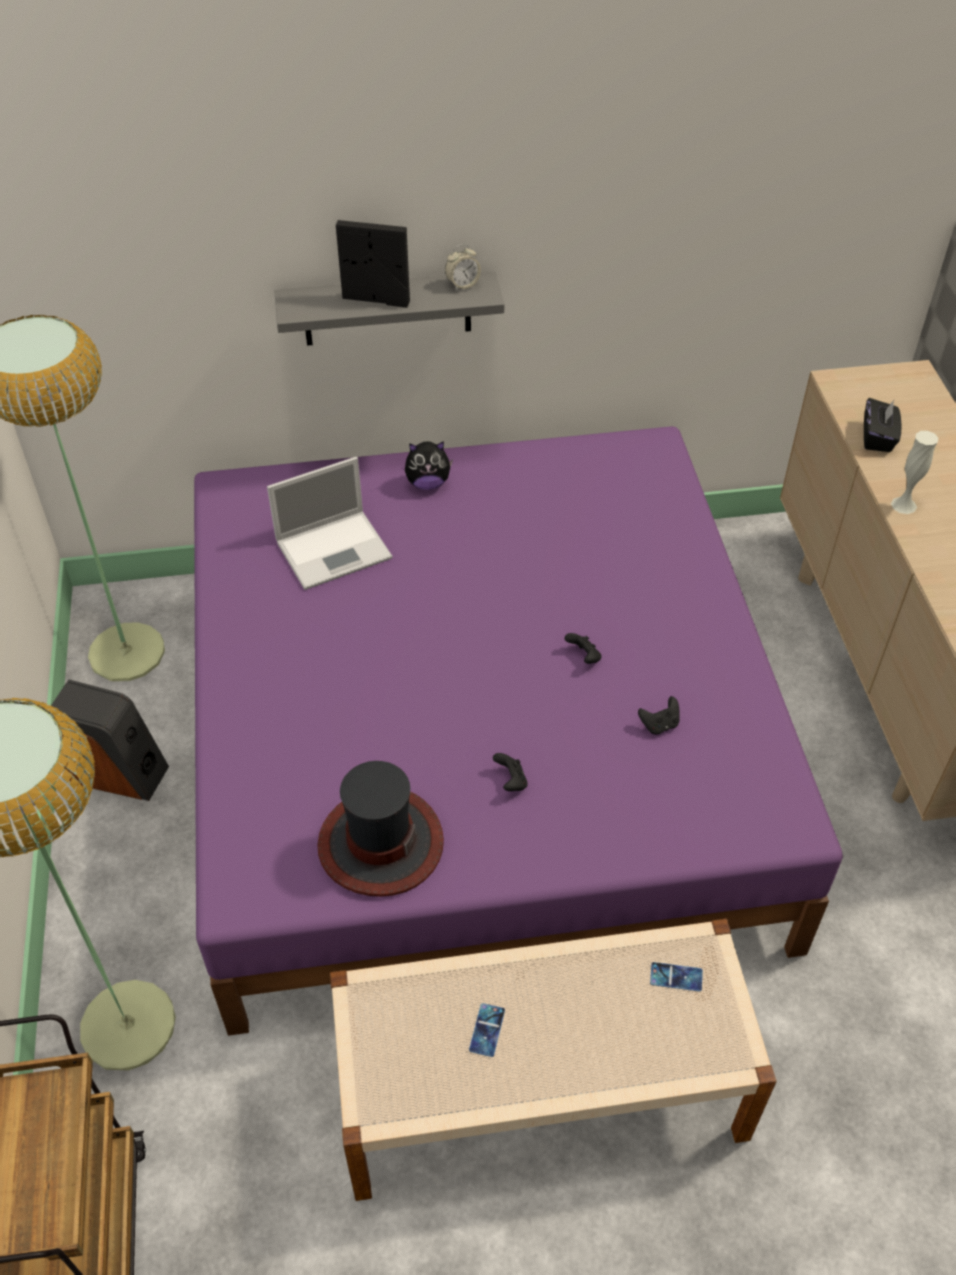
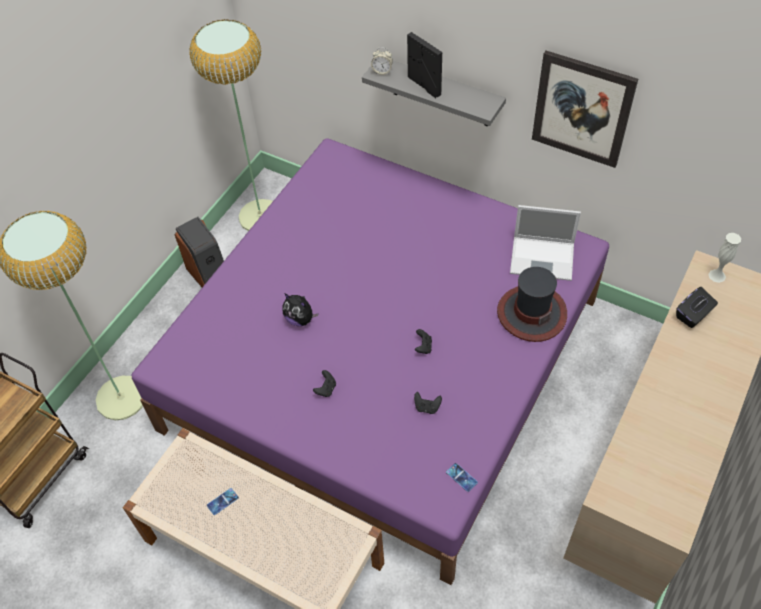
camera: 40 degrees right, 5 degrees up
(335, 549) = (354, 216): laptop -> laptop (543, 258)
(380, 843) = (240, 380): hat -> hat (531, 313)
(428, 483) = (433, 204): plush toy -> plush toy (300, 319)
(462, 285) = (479, 98): alarm clock -> alarm clock (382, 71)
(613, 240) = (582, 109): none -> picture
(676, 977) = (329, 540): phone -> phone (461, 477)
(903, 505) = (663, 365): white vase -> white vase (717, 275)

